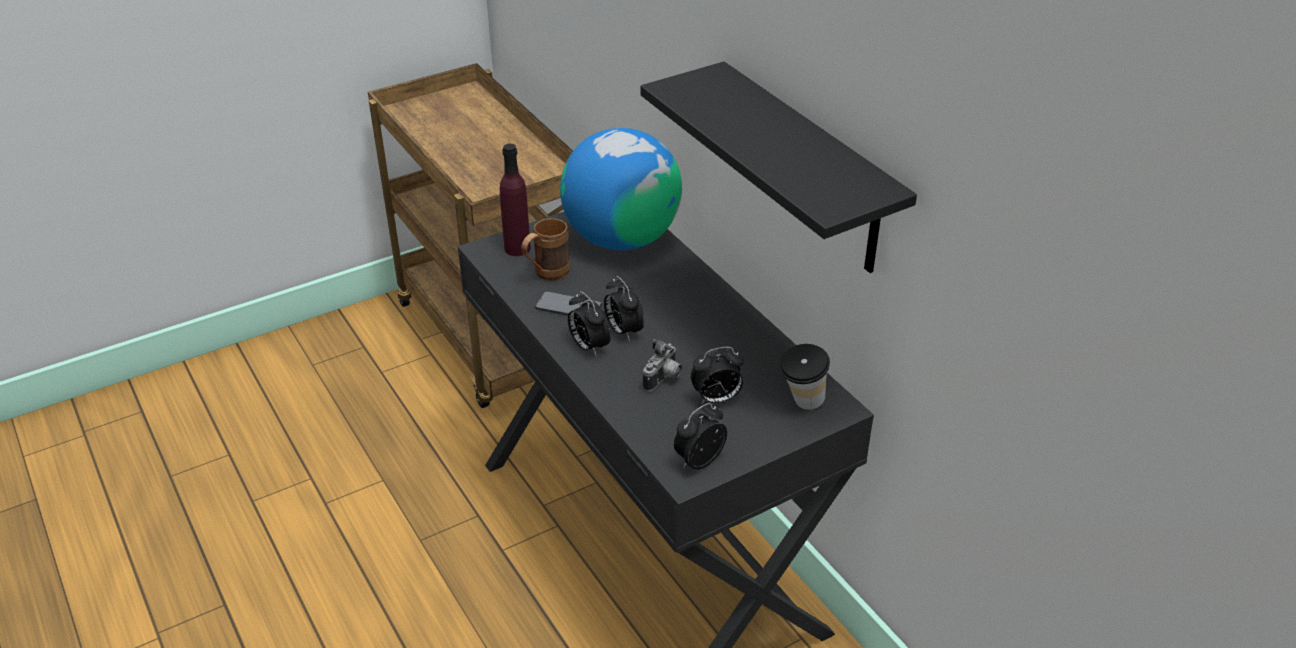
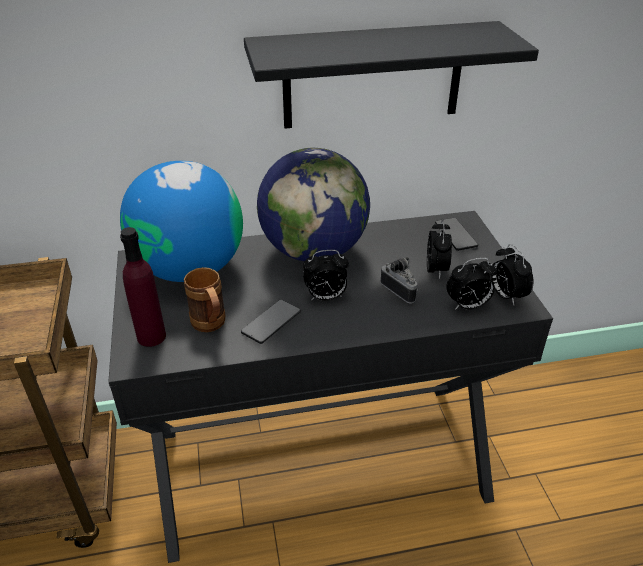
camera: 70 degrees left, 0 degrees up
(588, 346) = (337, 322): alarm clock -> alarm clock (467, 306)
(697, 305) = (314, 251): none -> globe
(801, 404) = (455, 235): cup -> phone

